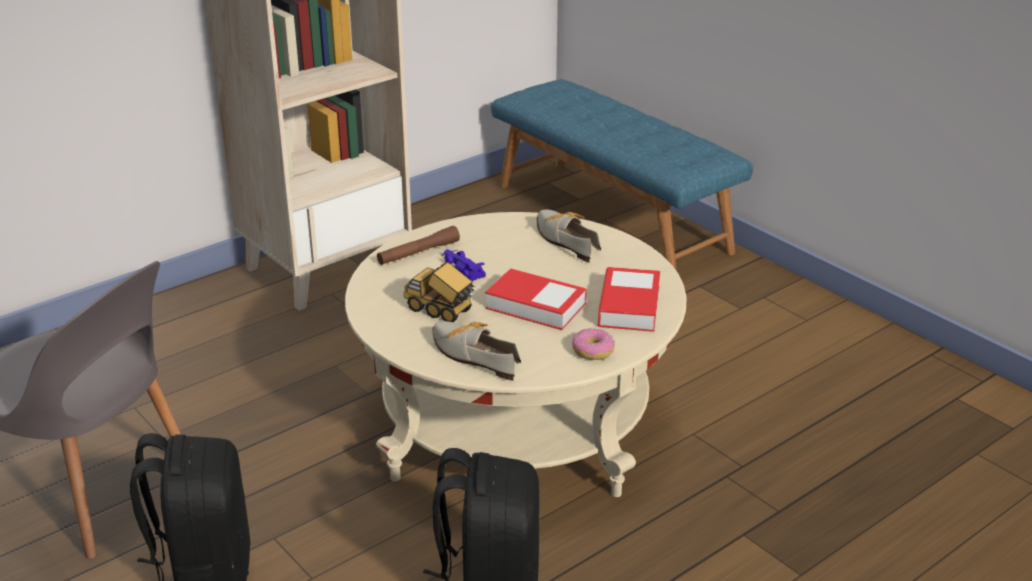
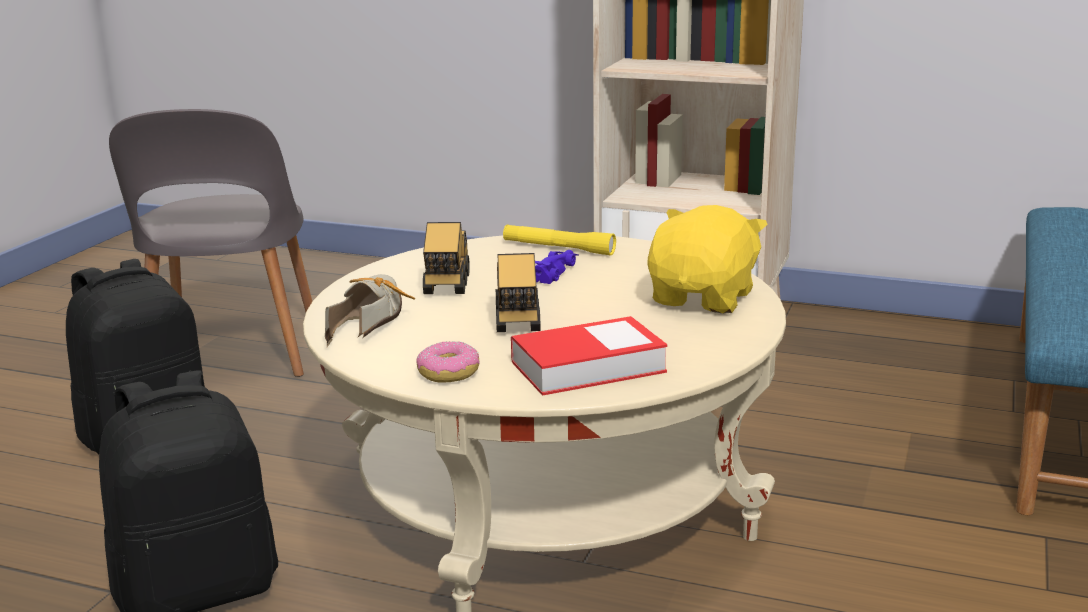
camera: 60 degrees right, 10 degrees down
(418, 253) = (558, 248): brown flashlight -> yellow flashlight
(535, 306) = (517, 321): book -> toy truck
(565, 240) = (704, 298): shoe -> yellow plush toy

